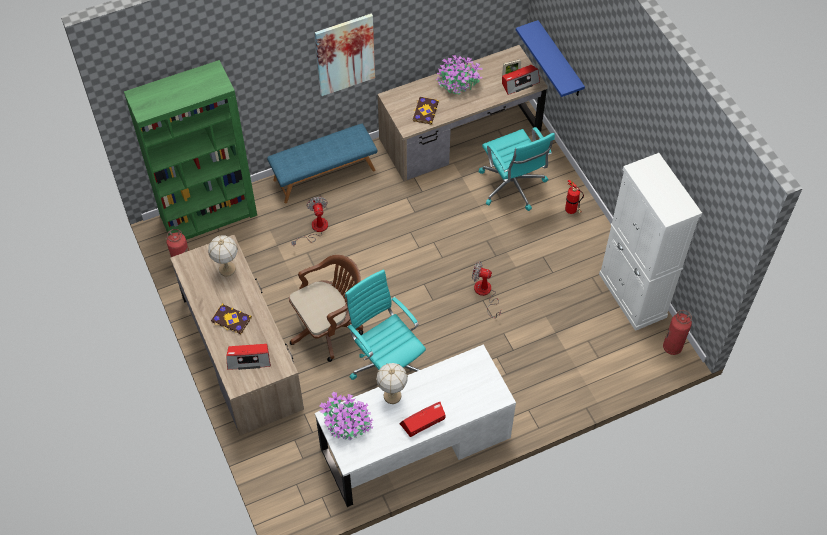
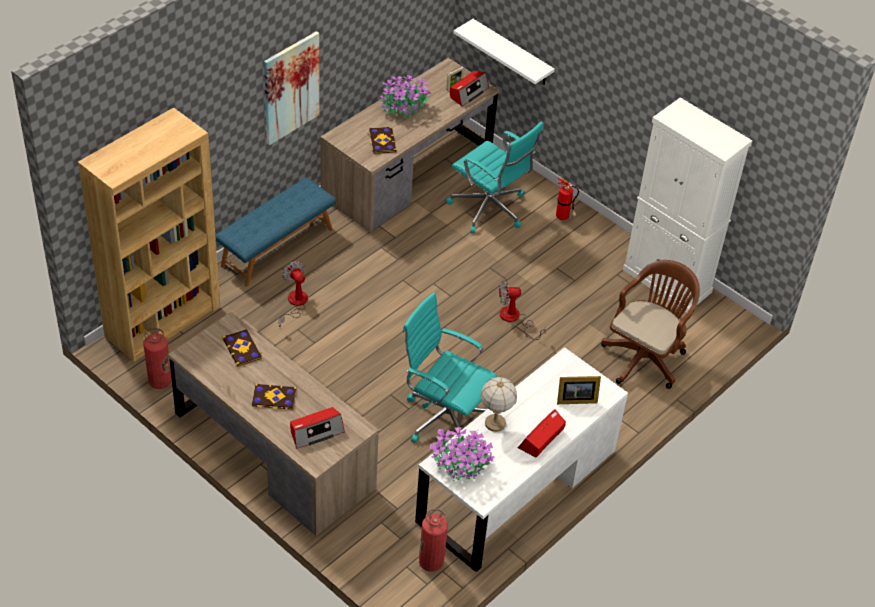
camera: 25 degrees left, 10 degrees down
(209, 215) = (163, 321): green bookcase -> brown bookcase
(227, 269) = (242, 348): table lamp -> book
(329, 327) = (361, 397): brown office chair -> brown office chair (645, 356)
(468, 394) = (575, 399): none -> picture frame
(560, 60) = (512, 53): blue shelf -> white shelf
(672, 347) = (731, 318): fire extinguisher -> fire extinguisher (431, 562)

